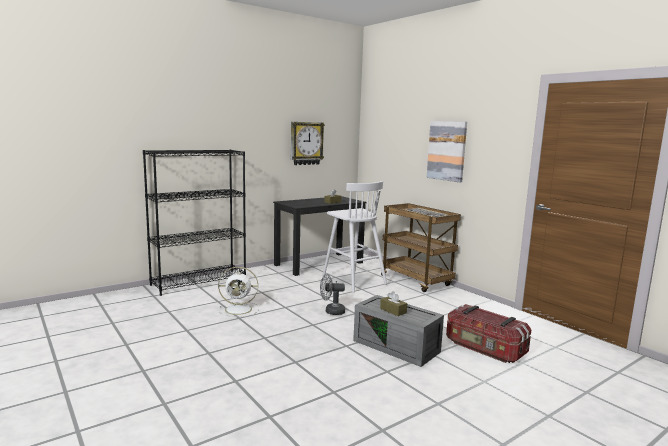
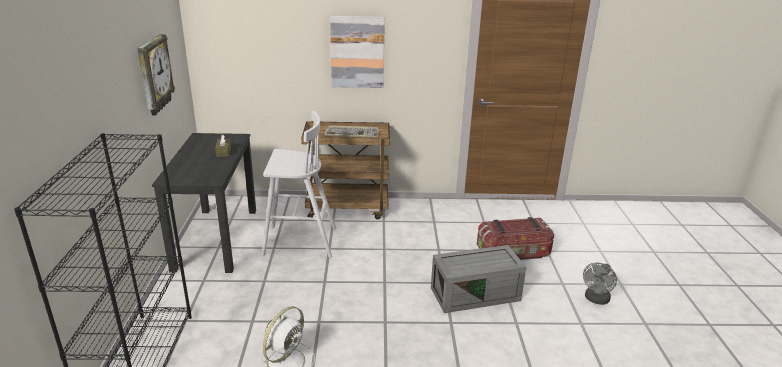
camera: 55 degrees left, 15 degrees up
(331, 311) = (365, 295): grey fan -> grey fan (596, 300)
(393, 311) = (480, 265): brown tissue box -> none

